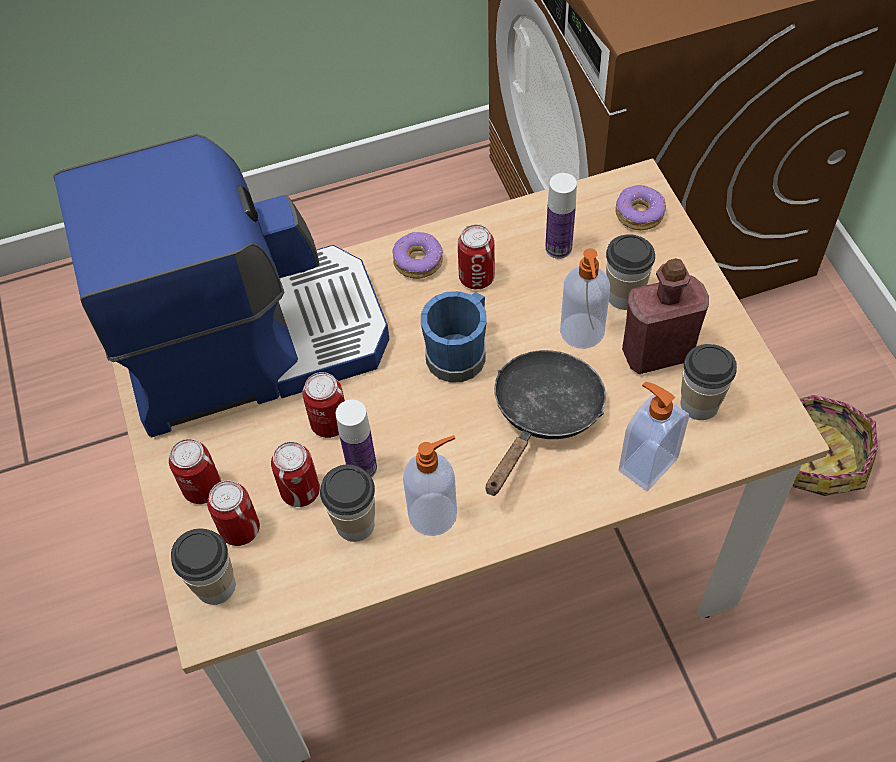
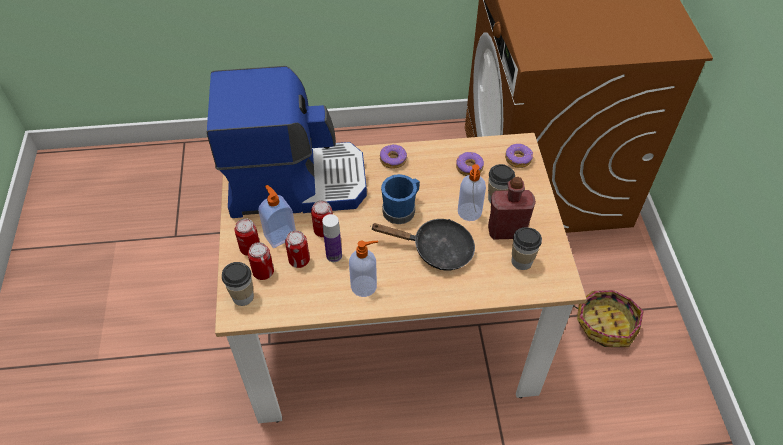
camera: 10 degrees right, 5 degrees down
(355, 523) = (322, 282): cup -> none
(476, 277) = (421, 174): can -> none
(543, 415) = (436, 249): black frying pan -> black frying pan turned 60 degrees clockwise
(558, 248) = (469, 168): bottle -> donut
(646, 463) = (484, 285): soap dispenser -> soap dispenser (280, 235)

